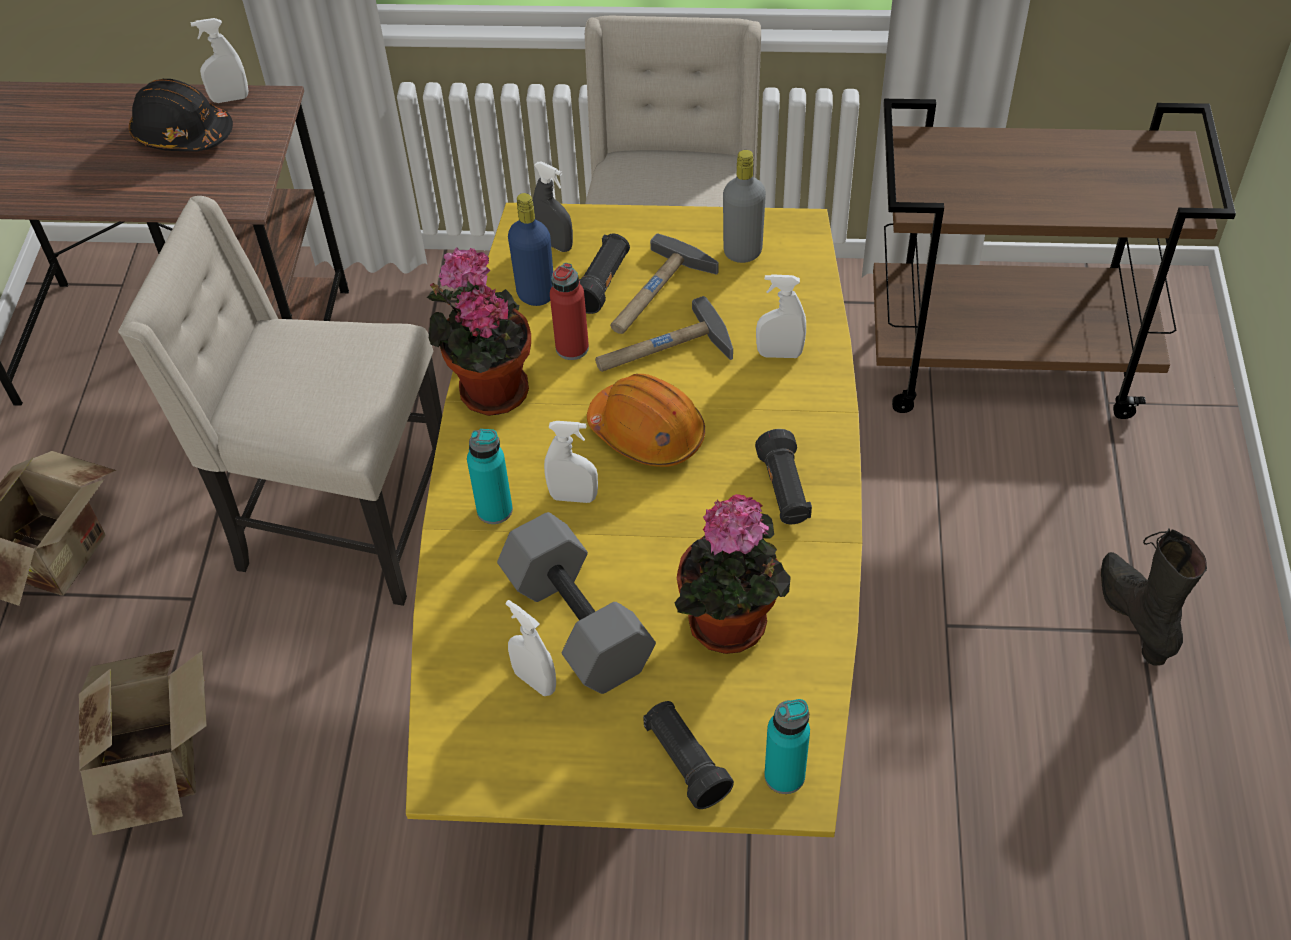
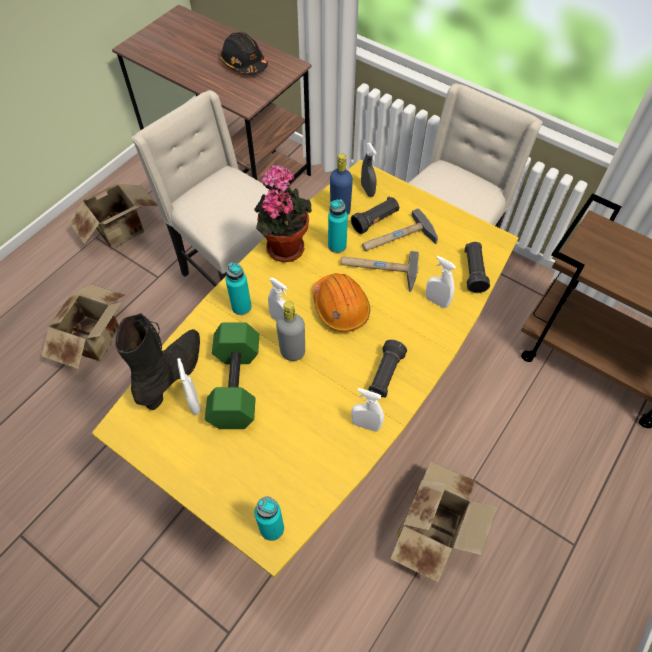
camera: 30 degrees right, 5 degrees up
(230, 98) = (276, 56): white spray bottle -> white spray bottle (366, 425)
(572, 348) = (337, 246): red bottle -> turquoise bottle
(574, 622) = (234, 384): grey dumbbell -> green dumbbell
(685, 762) = (230, 489): black flashlight -> black flashlight (473, 272)
(731, 628) = (305, 432): potted plant -> none
(742, 252) = (457, 238): grey bottle -> grey bottle (292, 352)
(940, 726) = (435, 528): none -> cardboard box
(1134, 617) = (576, 534): black boot -> black boot (174, 374)

